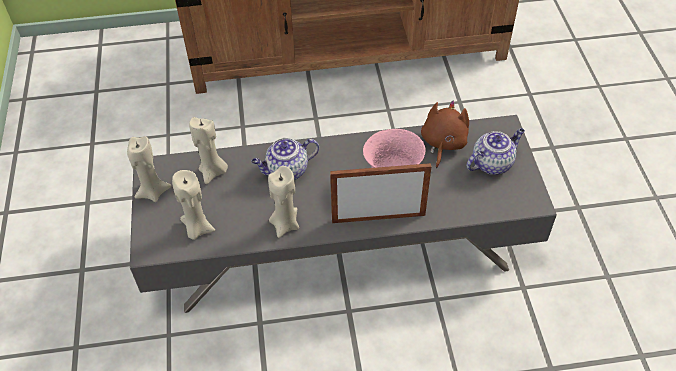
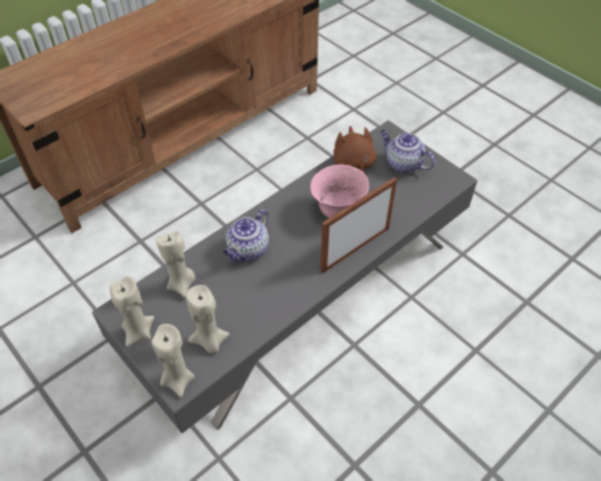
camera: 35 degrees left, 0 degrees up
(285, 224) = (285, 295): beige candle -> beige candle (178, 379)
(492, 163) = (402, 164): teapot -> teapot turned 75 degrees counterclockwise

